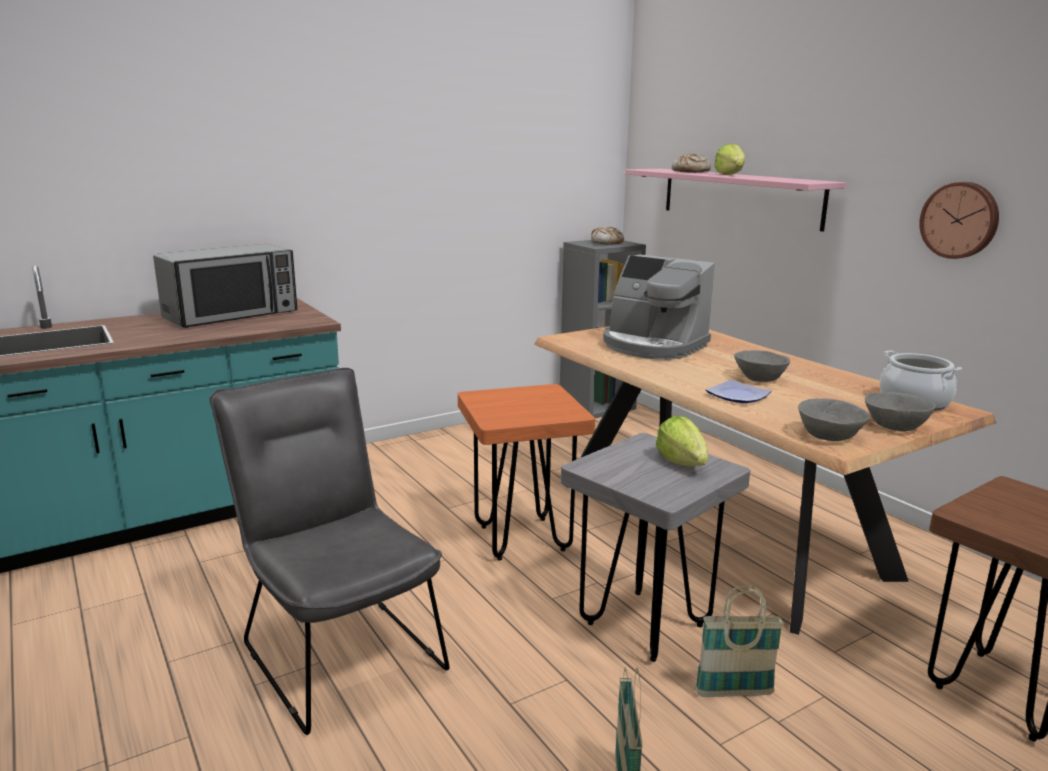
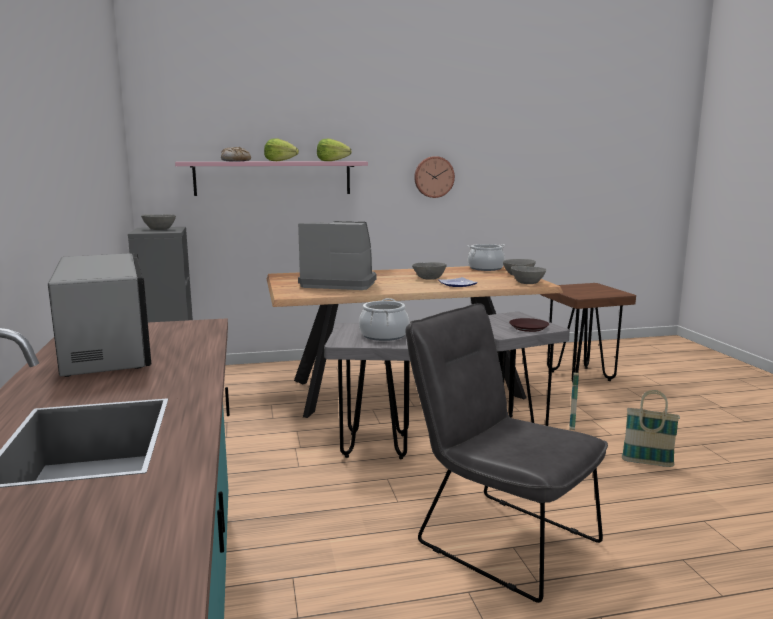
camera: 70 degrees left, 5 degrees down
(337, 649) = (498, 537): grey chair -> grey chair turned 60 degrees clockwise
(521, 408) = (384, 335): none -> cooking pot
(521, 538) = (375, 446): orange stool -> grey stool
(606, 243) = (160, 229): bread -> grey bowl
(644, 481) = (528, 328): none -> brown plate
(653, 346) = (339, 283): coffee machine -> coffee machine turned 135 degrees counterclockwise
(682, 462) = (505, 319): lettuce -> lettuce (332, 161)

